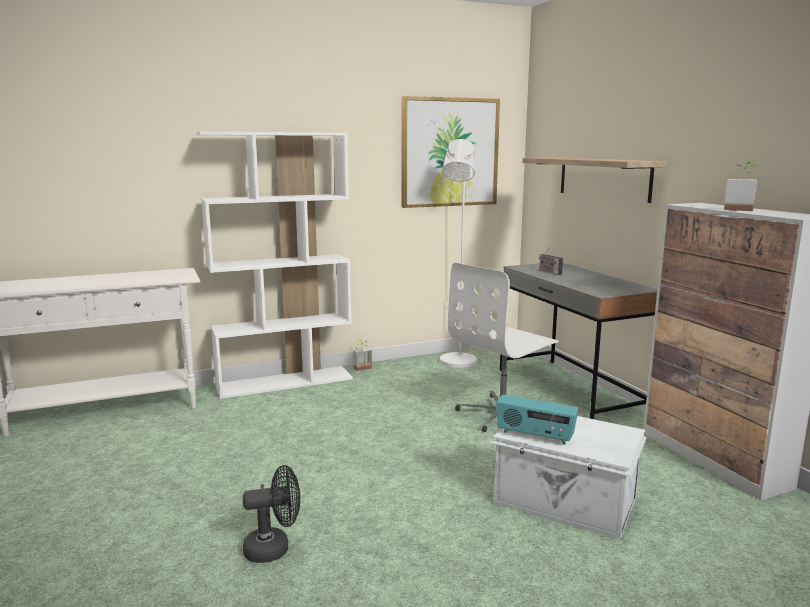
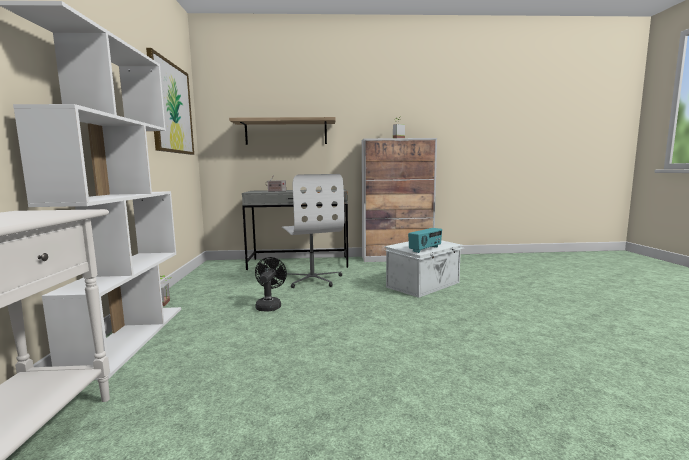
camera: 70 degrees left, 5 degrees down
(274, 548) = (458, 365): black fan -> black fan (269, 305)
(457, 363) = (214, 277): white floor lamp -> none

